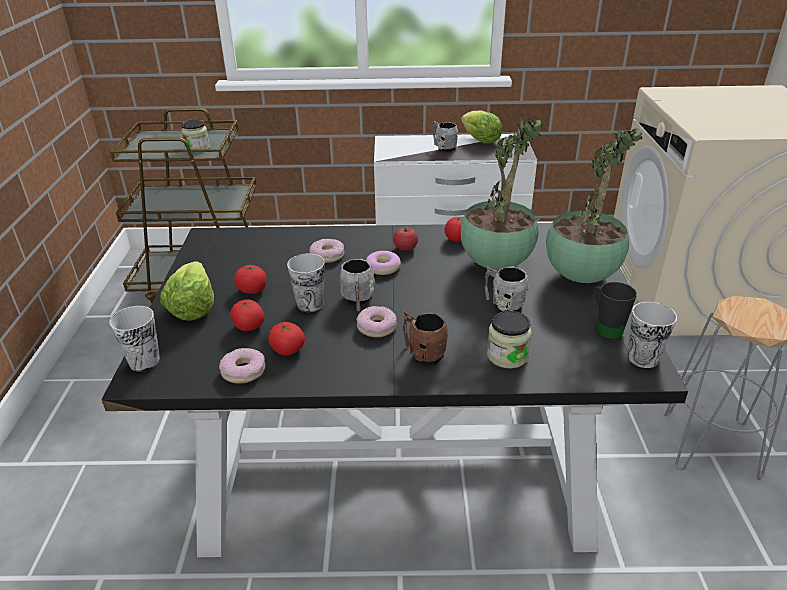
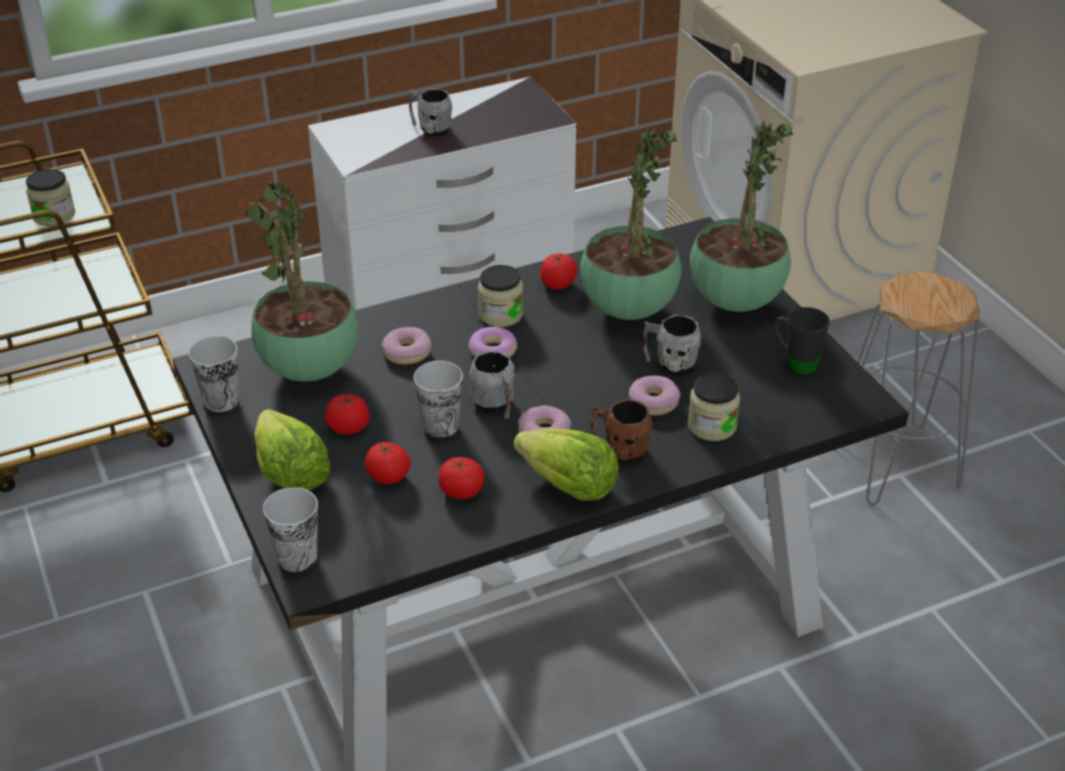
camera: 25 degrees left, 5 degrees up
(243, 371) = (431, 532): donut -> donut (653, 402)
(259, 252) = (310, 372): none -> potted plant
(405, 248) = (500, 314): tomato -> jar
(480, 140) = (475, 103): lettuce -> lettuce (569, 486)
(642, 358) = (850, 388): cup -> cup (221, 401)

